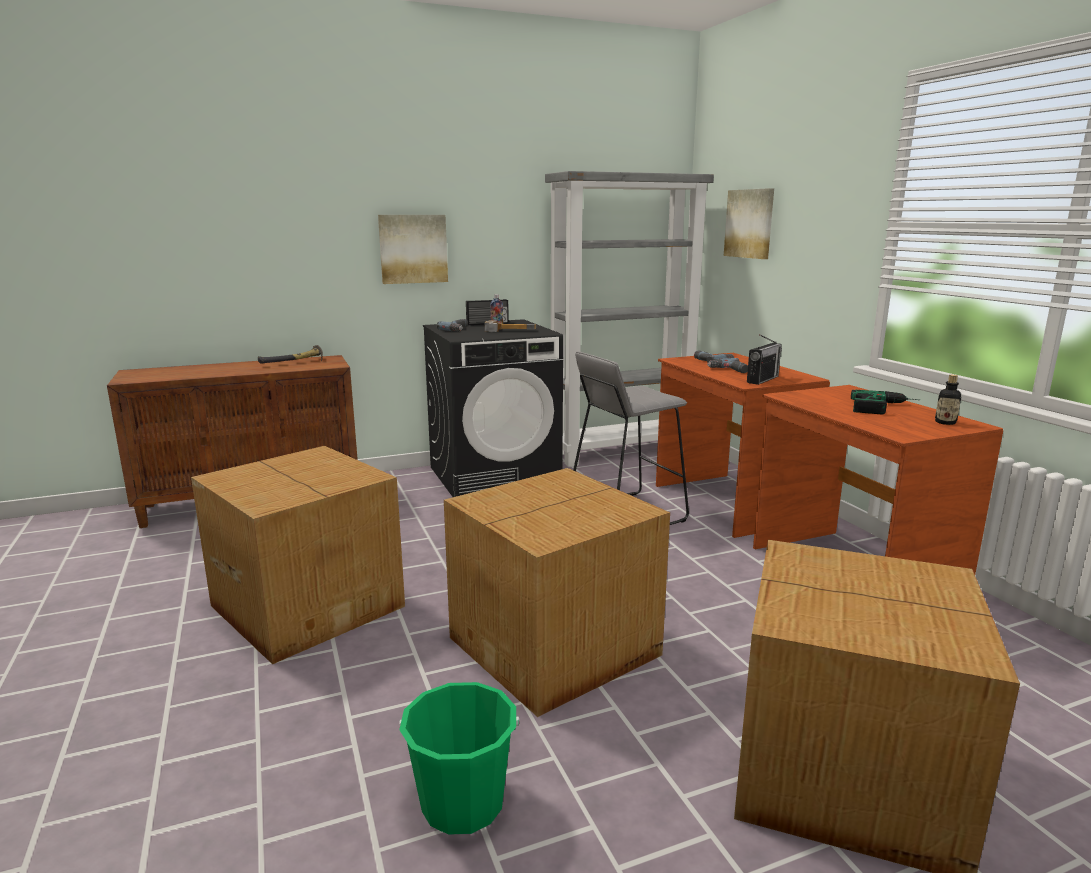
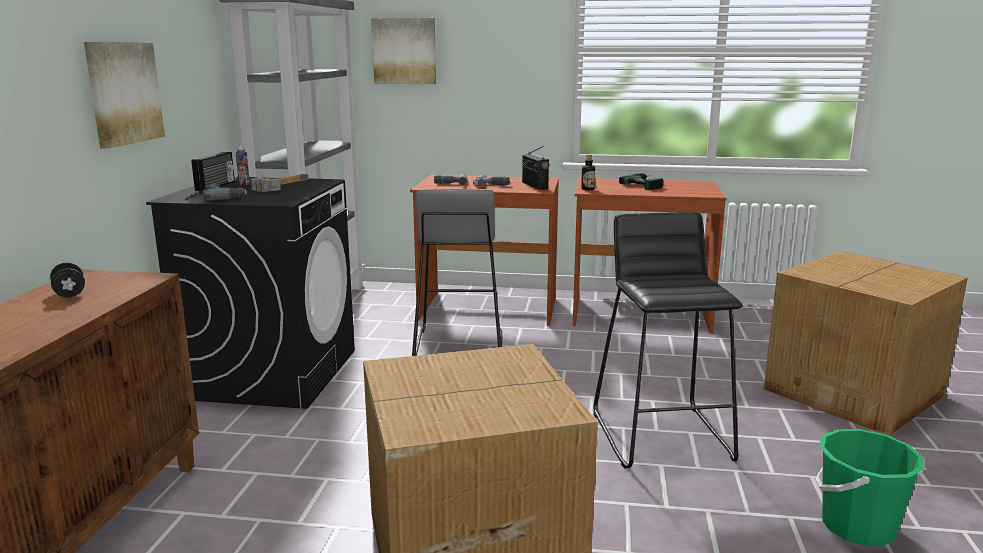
camera: 60 degrees left, 0 degrees up
(295, 362) = (69, 293): hammer -> black dumbbell
(557, 646) = (662, 435): cardboard box -> black stool
(945, 422) = (693, 184): bottle -> bottle (587, 189)

